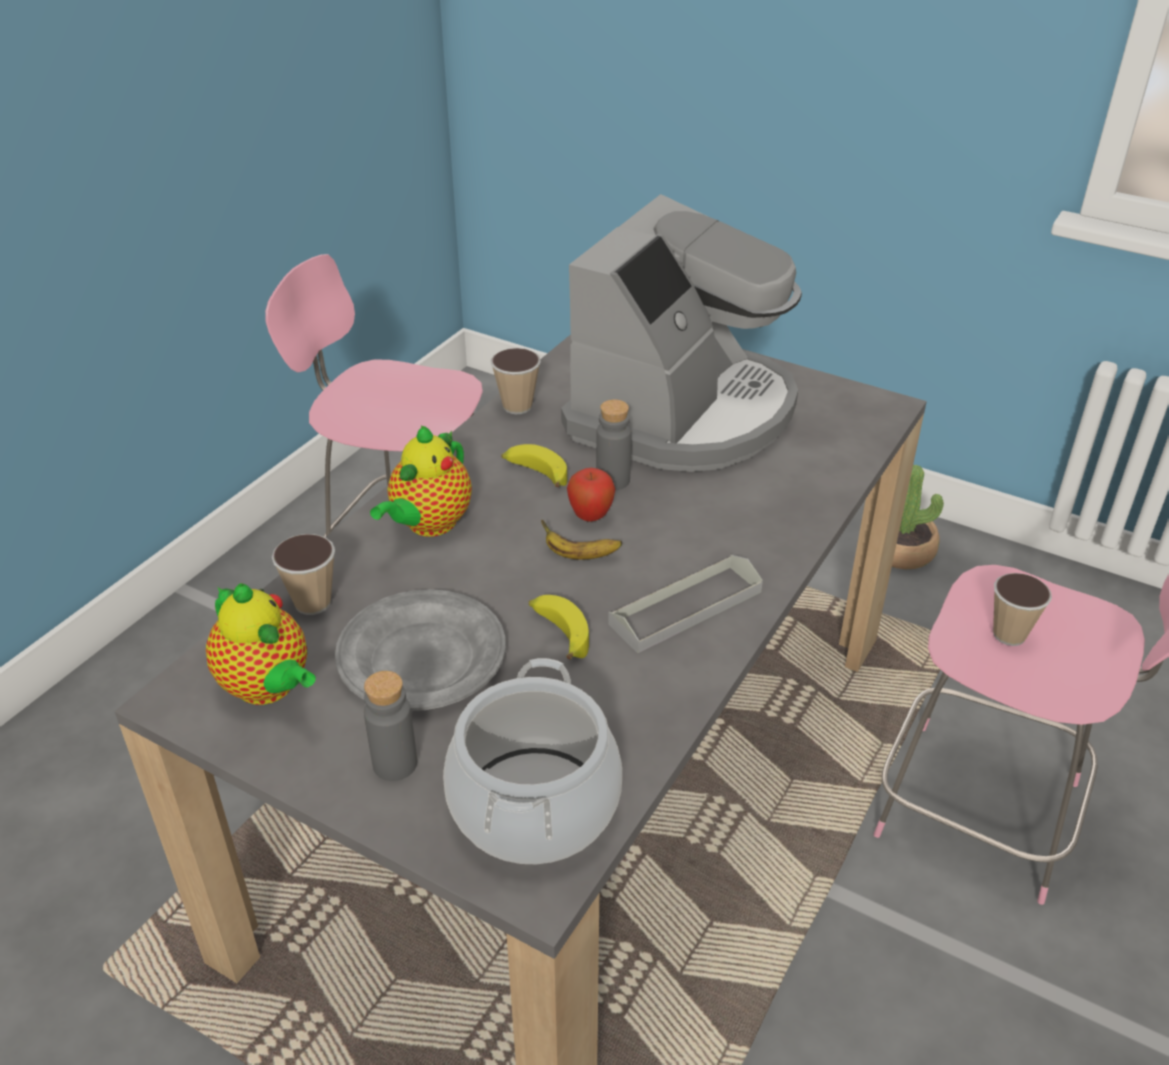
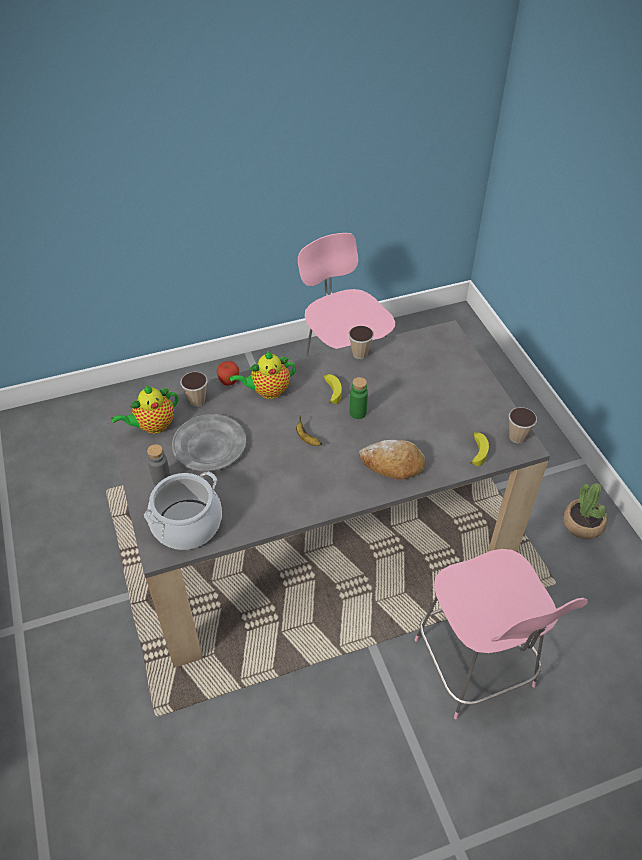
camera: 40 degrees right, 10 degrees up
(268, 688) = (153, 426): teapot -> teapot turned 60 degrees clockwise
(558, 633) = (263, 466): banana -> banana (477, 451)
(591, 516) = (330, 424): apple -> apple (229, 382)
(613, 480) = (358, 413): grey bottle -> green bottle
(683, 413) = (426, 397): coffee machine -> none
(686, 608) = (320, 486): grey tray -> none
(751, 518) = (392, 464): none -> bread
(1009, 634) = (485, 589): cup -> cup (517, 437)

